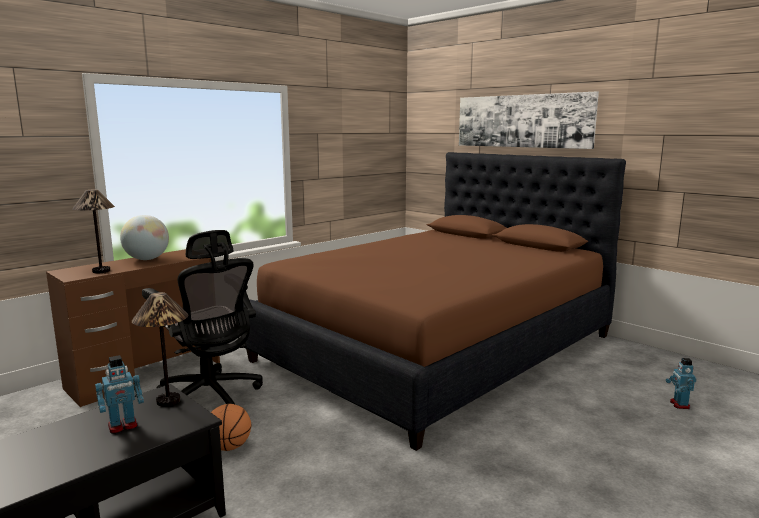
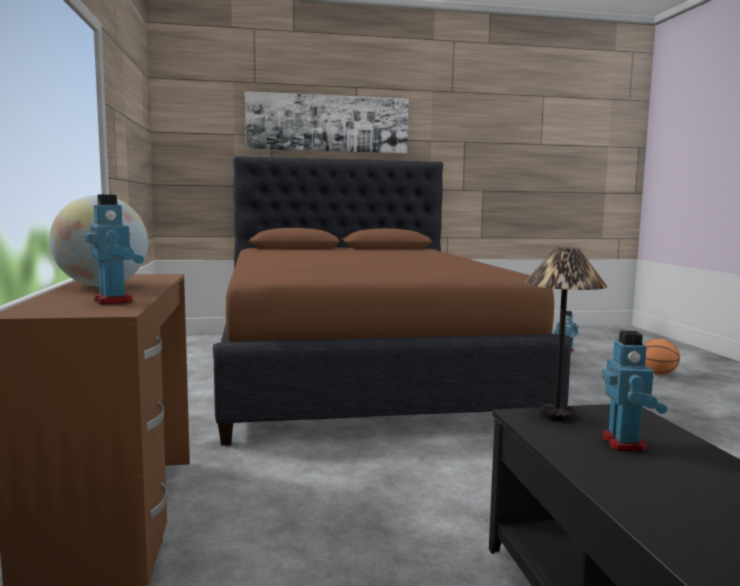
camera: 55 degrees left, 5 degrees down
(101, 271) = (114, 301): table lamp -> toy robot
(209, 398) = (298, 490): office chair -> none
(229, 447) = (463, 505): basketball -> basketball (657, 374)

